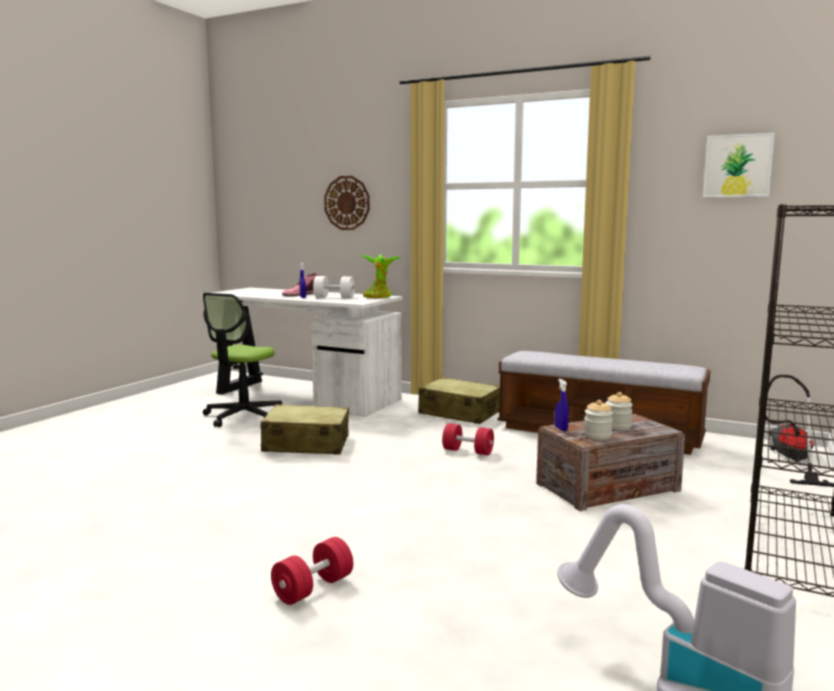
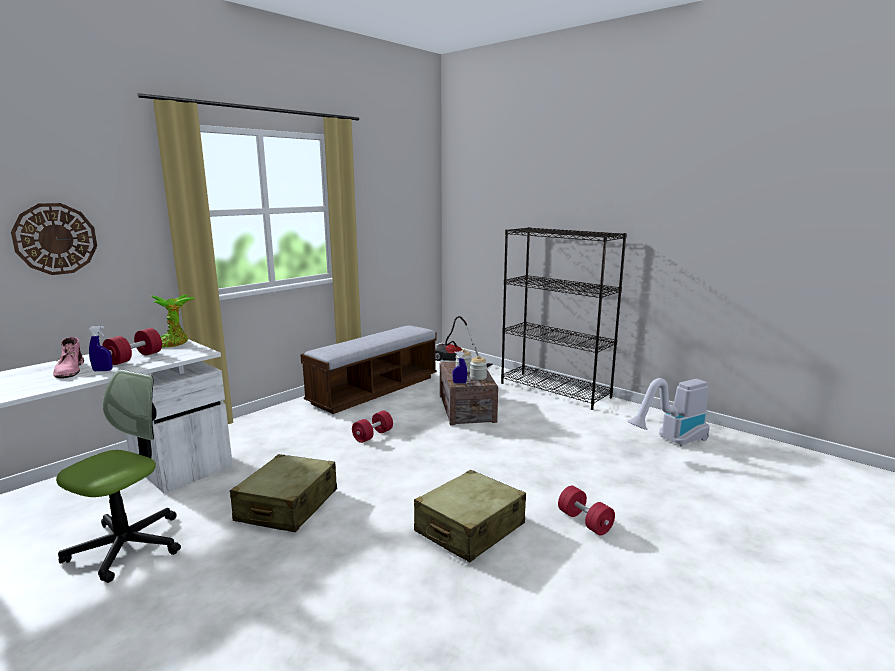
camera: 75 degrees left, 5 degrees up
(243, 416) = (127, 546): office chair -> office chair turned 105 degrees counterclockwise
(334, 297) = (135, 358): white dumbbell -> red dumbbell
(459, 413) = (276, 423): beige suitcase -> beige suitcase (469, 528)
(738, 166) = (397, 196): picture -> none

